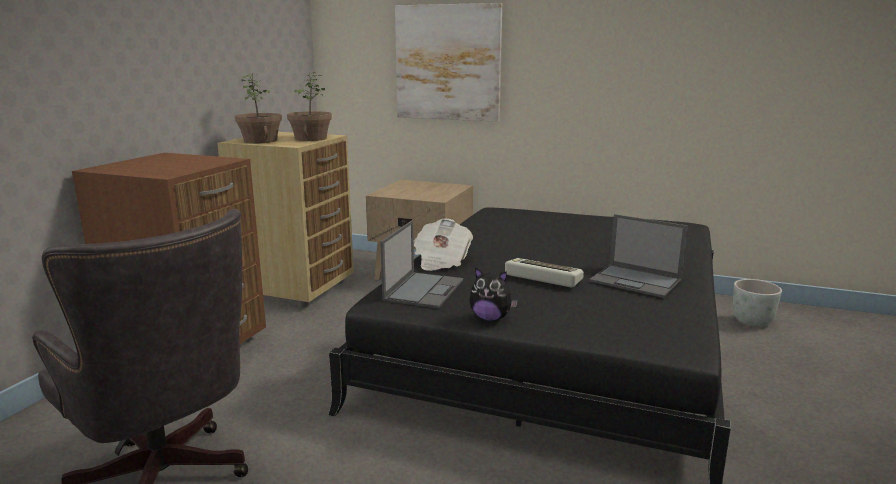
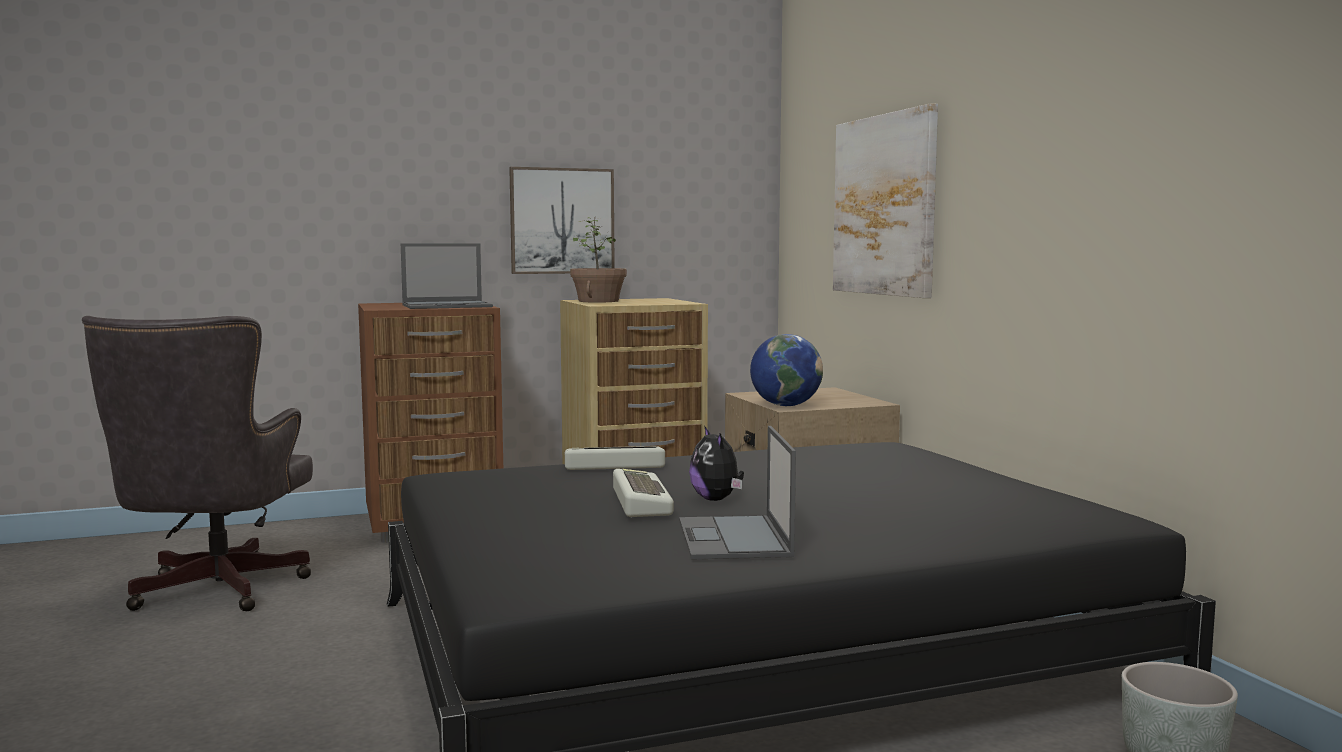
camera: 50 degrees right, 10 degrees down
(206, 75) = (562, 221): none -> picture
(310, 138) = (651, 303): potted plant -> none
(424, 289) = (506, 479): laptop -> laptop (448, 306)
(431, 197) = (785, 405): none -> globe
(441, 261) = (613, 466): newspaper -> keyboard
(491, 318) = (466, 512): plush toy -> plush toy (717, 499)

